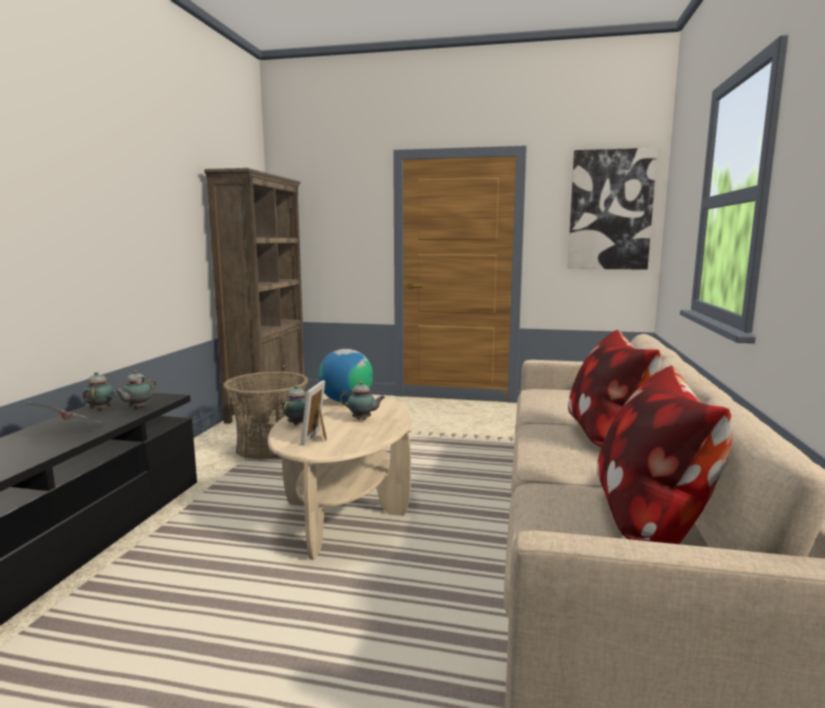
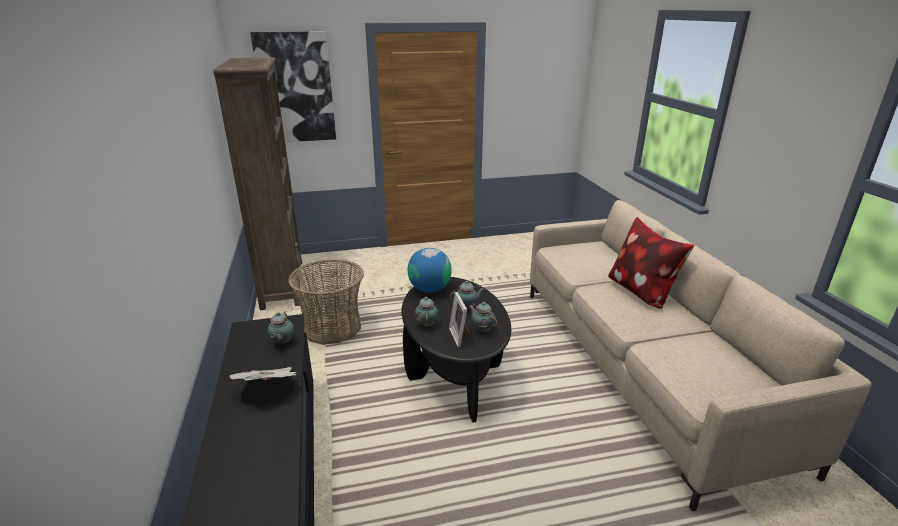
camera: 25 degrees left, 15 degrees up
(101, 409) = (250, 352): teapot -> teapot (482, 329)
(346, 509) = (454, 373): beige coffee table -> black coffee table
(610, 210) = (550, 79): picture -> picture (295, 88)
(652, 519) = (724, 358): pillow -> none

